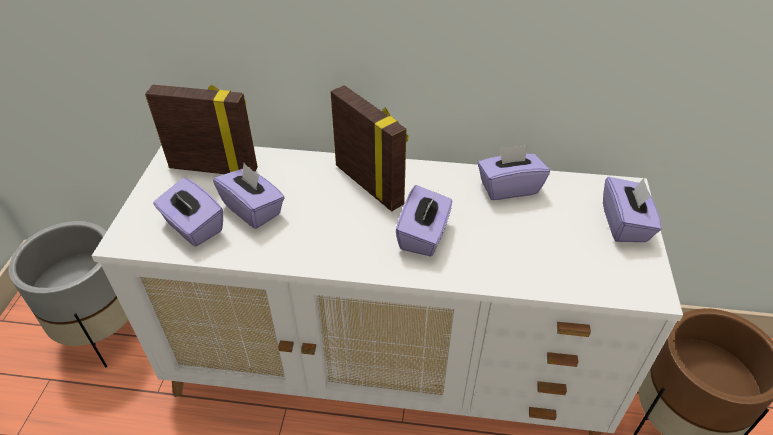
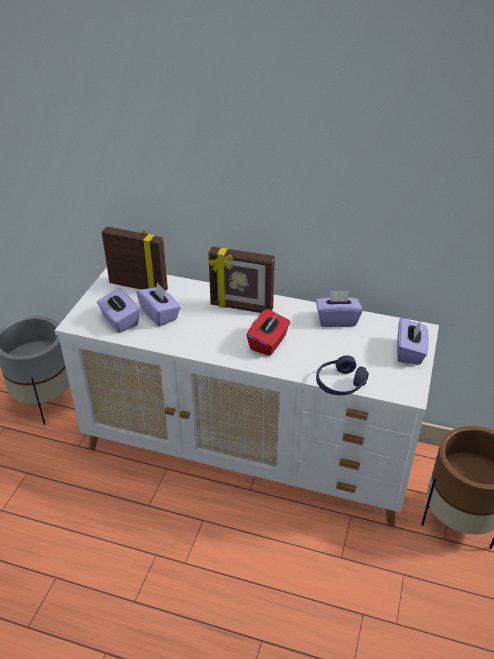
camera: 10 degrees right, 5 degrees down
(370, 184) = (241, 307): picture frame -> picture frame turned 135 degrees clockwise
(424, 235) = (268, 343): purple tissue box -> red tissue box
(547, 289) = (340, 383): none -> purple headphones

